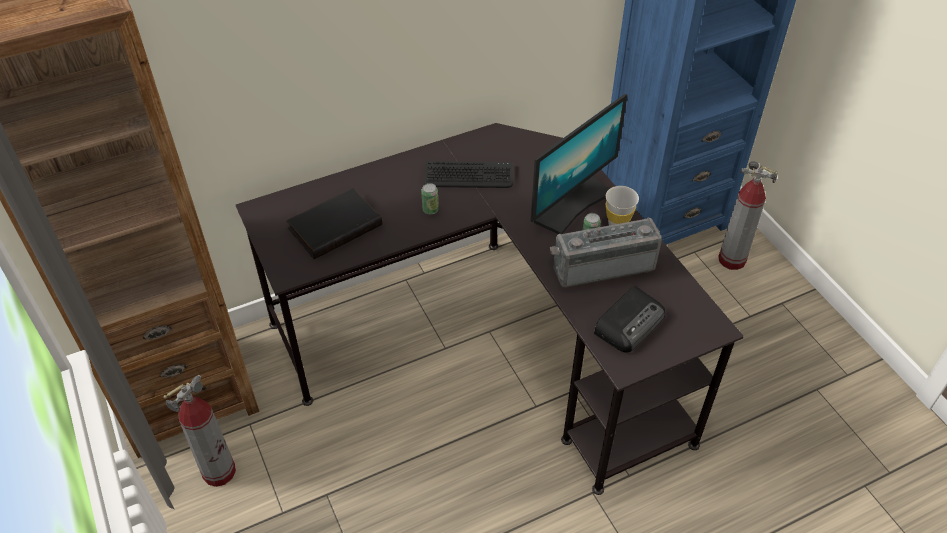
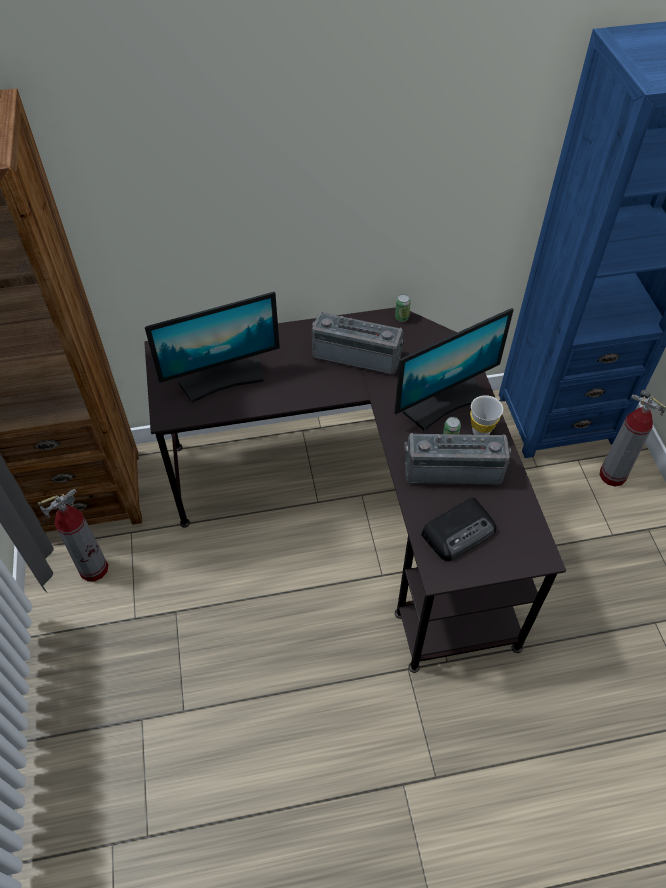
camera: 15 degrees right, 5 degrees up
(334, 225) = (222, 378): black book -> monitor
(430, 210) = (312, 380): can -> can (401, 317)
(468, 176) = (357, 354): keyboard -> radio

